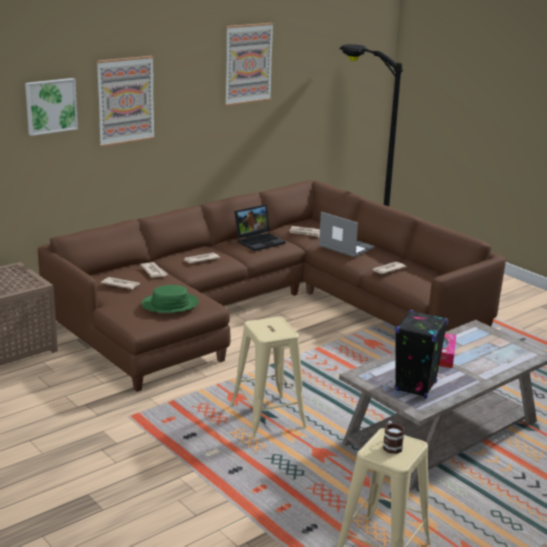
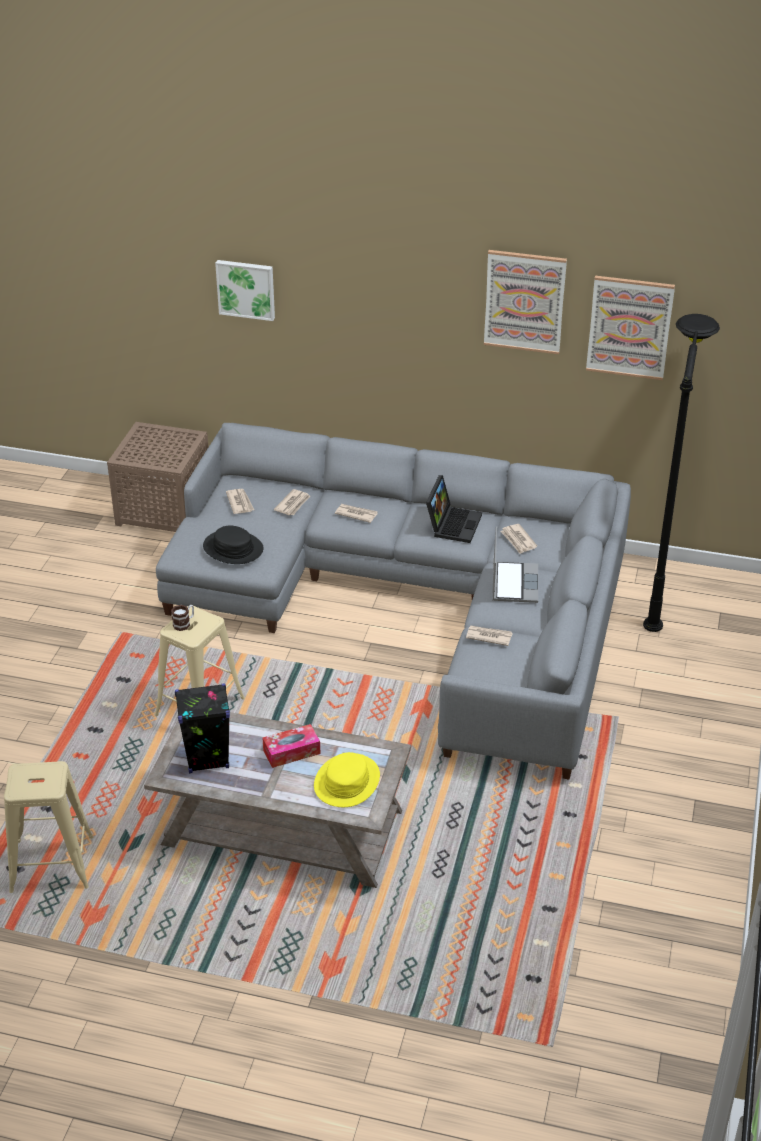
camera: 55 degrees right, 15 degrees up
(125, 100) = (339, 304): picture -> picture (629, 327)
(170, 304) = (233, 548): green hat -> black hat
(259, 241) = (452, 524): laptop -> laptop turned 90 degrees counterclockwise
(265, 307) = (418, 602): brown sofa -> grey sofa
(391, 445) = (39, 777): mug -> mug (184, 623)
(494, 349) = (346, 781): none -> yellow hat

